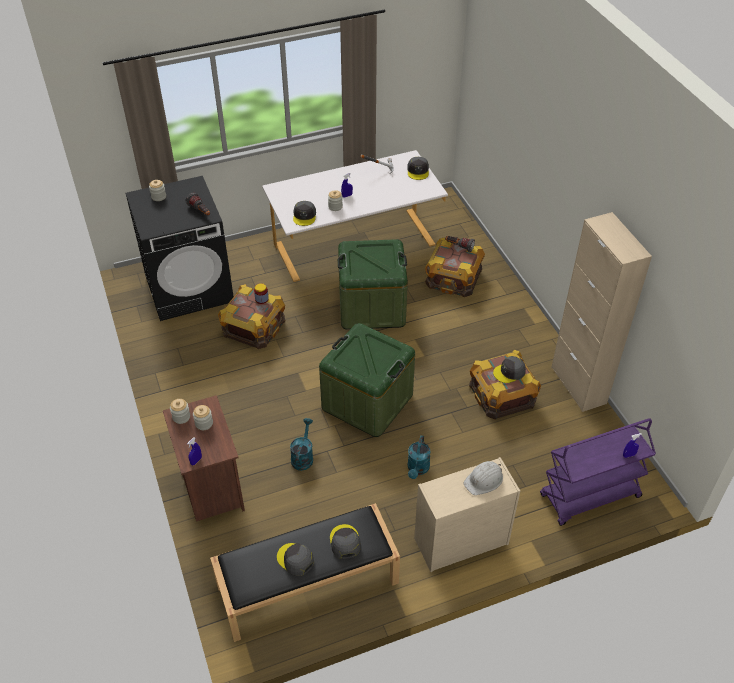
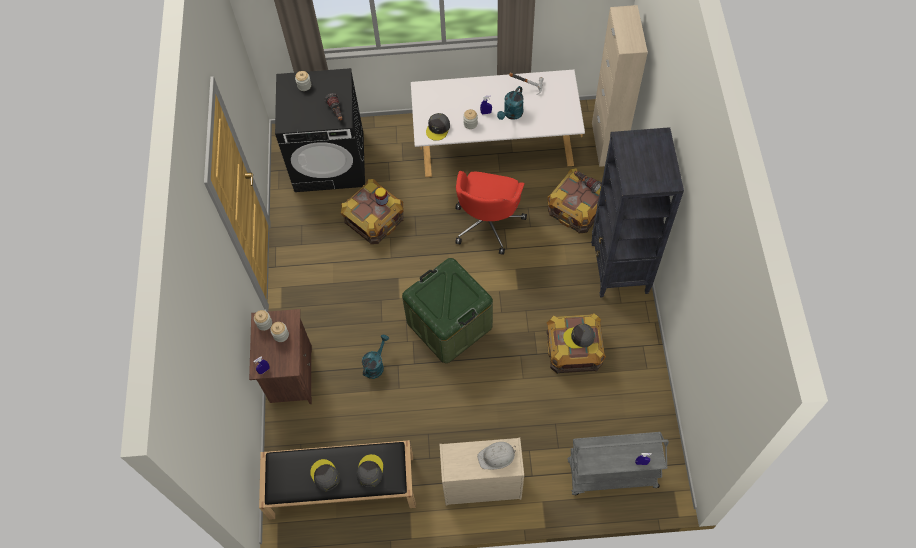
camera: 20 degrees right, 15 degrees up
(371, 306) = (488, 223): green storage box -> red office chair
(417, 469) = (469, 404): turquoise watering can -> turquoise watering can (511, 114)
(418, 171) = (566, 97): grey cap -> none
(515, 318) = (619, 269): none -> black bookcase
(578, 385) = (649, 358): beige cabinet -> beige cabinet (607, 144)
(589, 497) = (611, 474): purple cart -> grey cart

